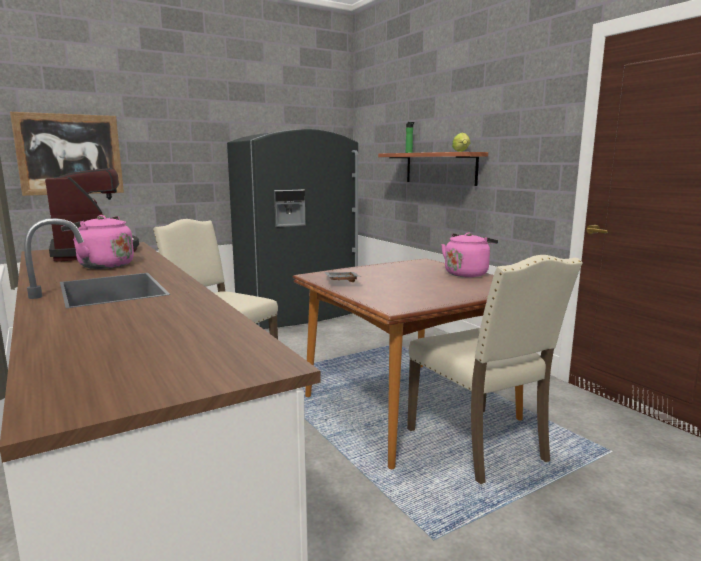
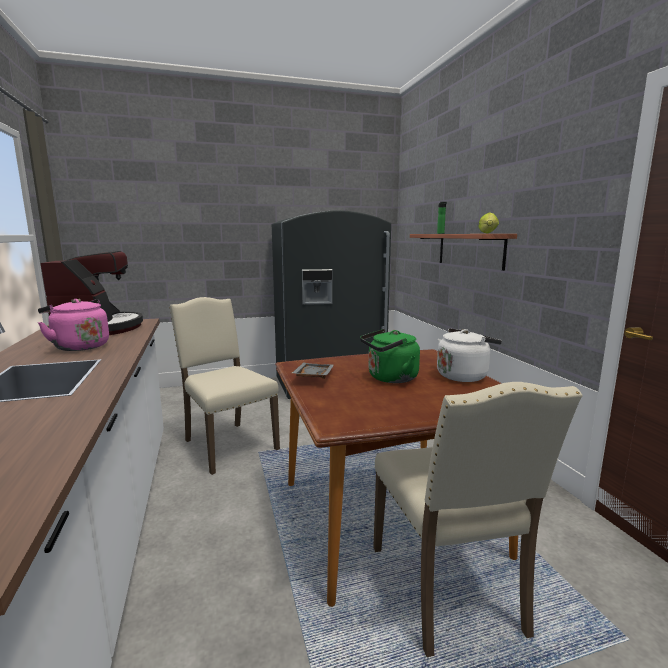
camera: 15 degrees right, 0 degrees up
(70, 154) = (134, 235): picture -> none
(409, 279) = (390, 378): none -> green kettle
(467, 273) = (463, 375): pink kettle -> white kettle

